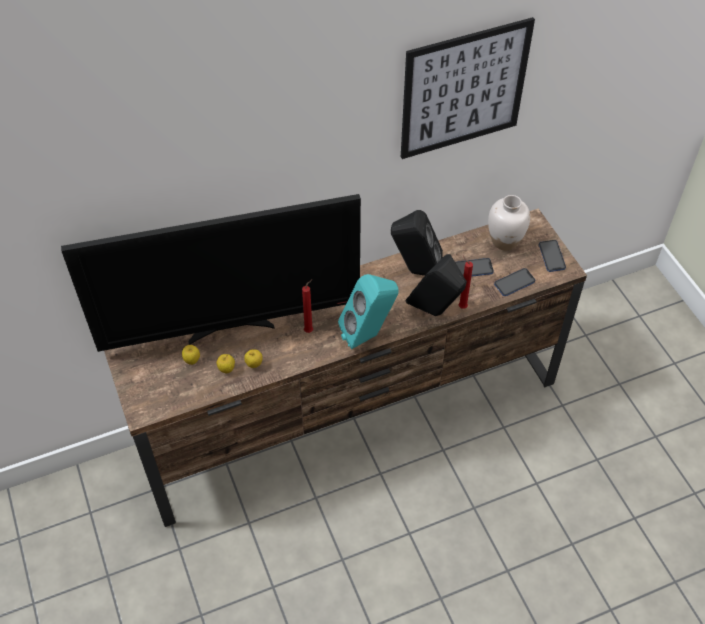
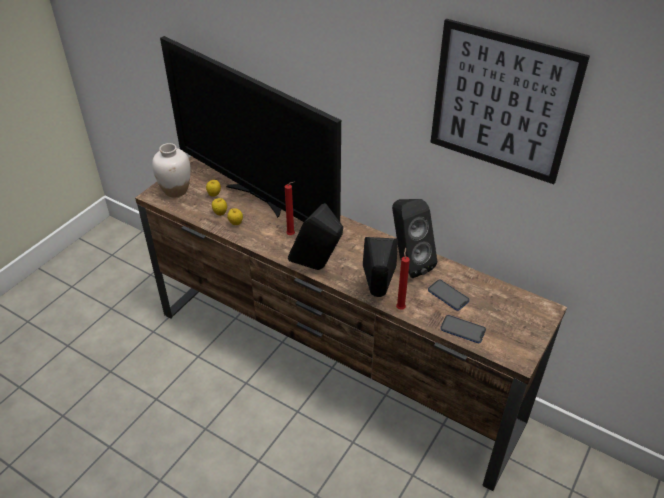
camera: 55 degrees right, 10 degrees down
(368, 335) = (317, 267): turquoise speaker -> black speaker
(505, 241) = (502, 302): white vase -> white vase (176, 190)
(551, 256) = (521, 341): phone -> none

